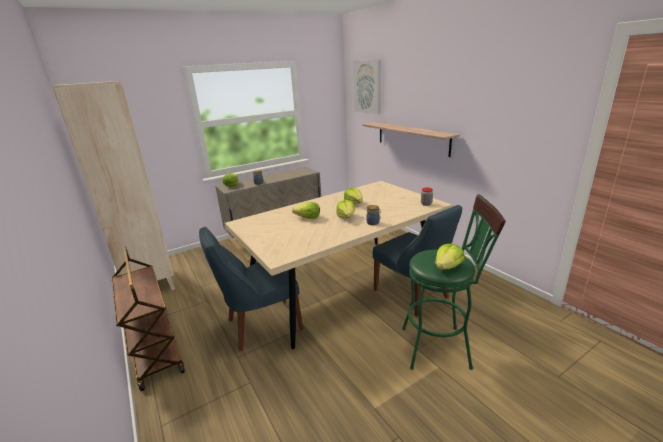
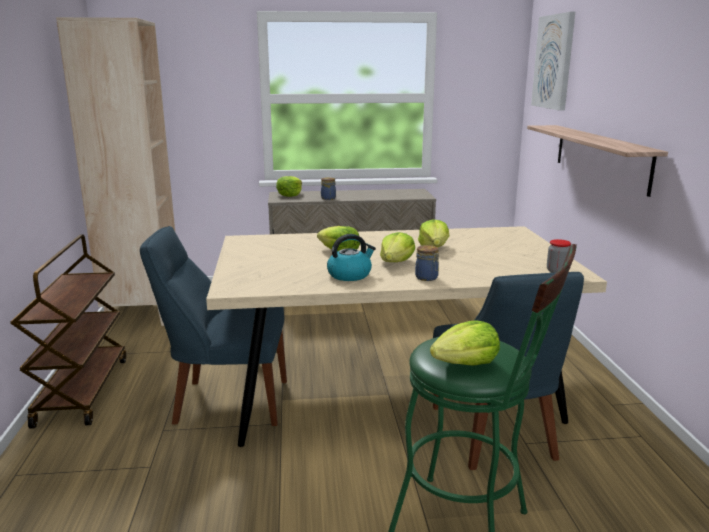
camera: 25 degrees right, 5 degrees down
(332, 231) = (350, 275): none -> kettle

